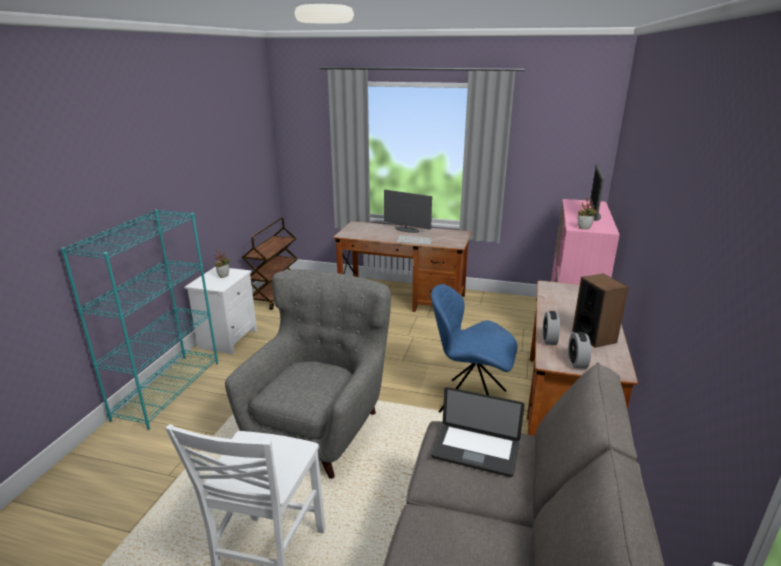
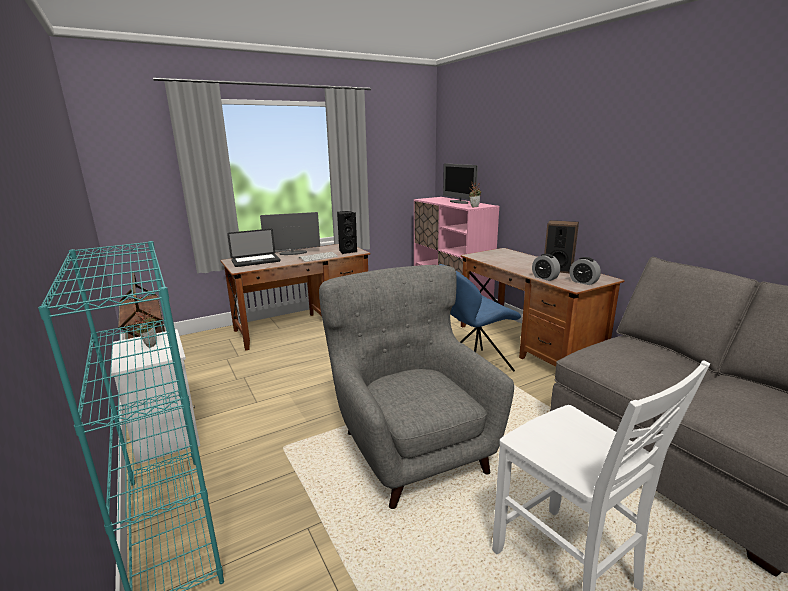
camera: 45 degrees left, 5 degrees down
(448, 241) = (347, 251): none -> black speaker
(475, 451) = (625, 356): laptop -> laptop (256, 261)

